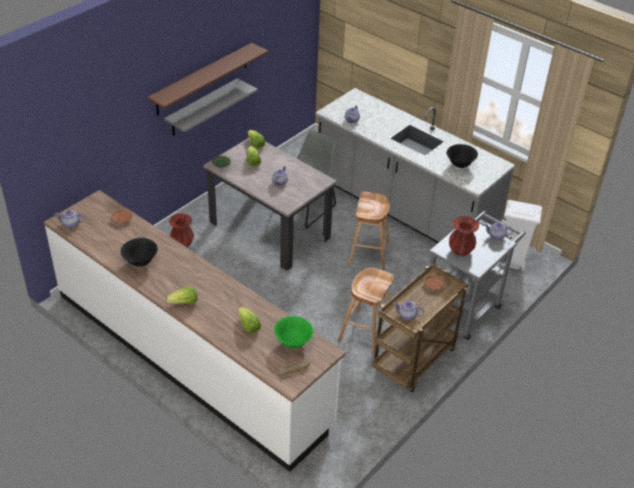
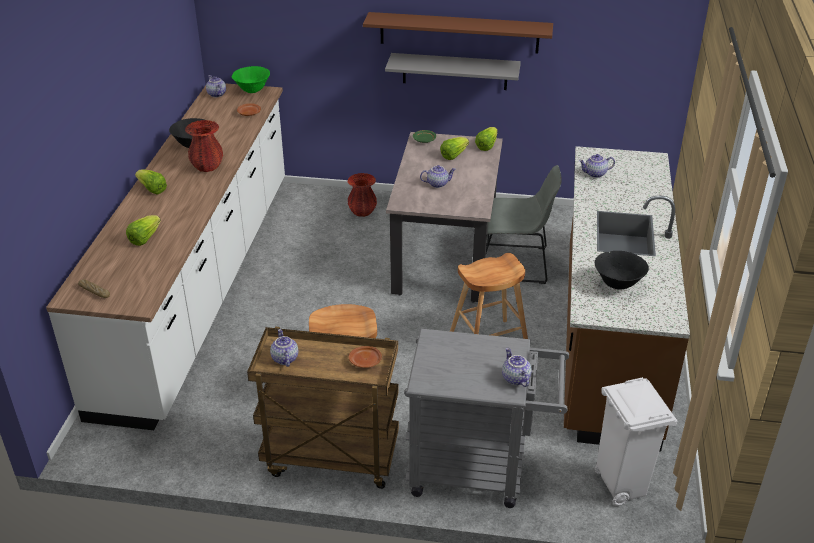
camera: 60 degrees right, 5 degrees down
(293, 343) = (138, 276): green bowl -> green bowl (252, 91)
(403, 209) = (606, 340): grey counter -> brown counter
(460, 250) = (448, 355): red vase -> red vase (207, 167)

